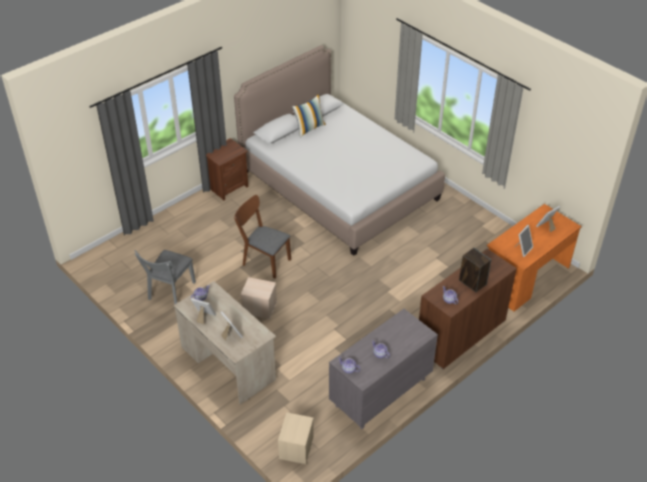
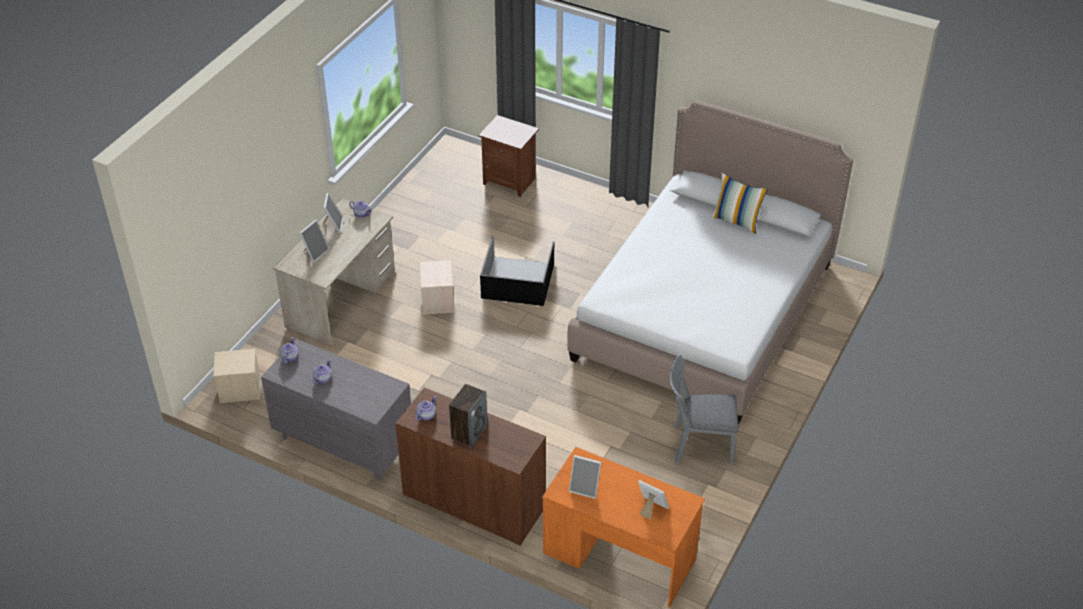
camera: 70 degrees right, 0 degrees up
(170, 293) = (427, 222): grey chair -> grey chair (697, 444)
(228, 187) = (635, 211): brown nightstand -> brown nightstand (510, 181)
(263, 260) = (519, 281): brown chair -> black storage box

